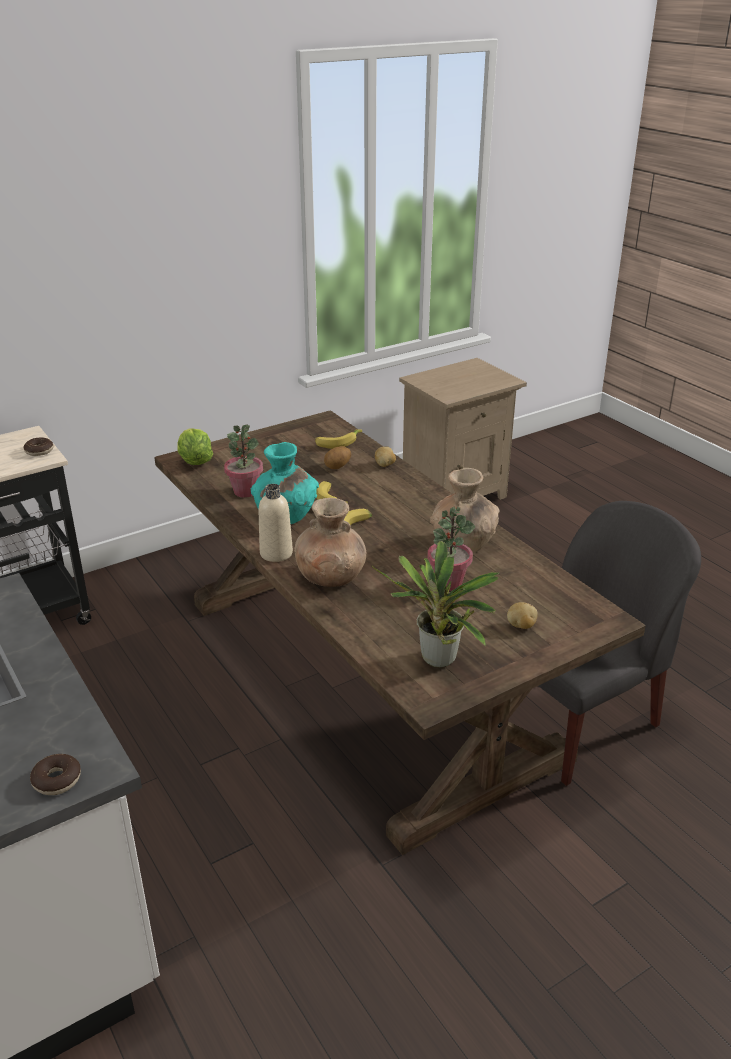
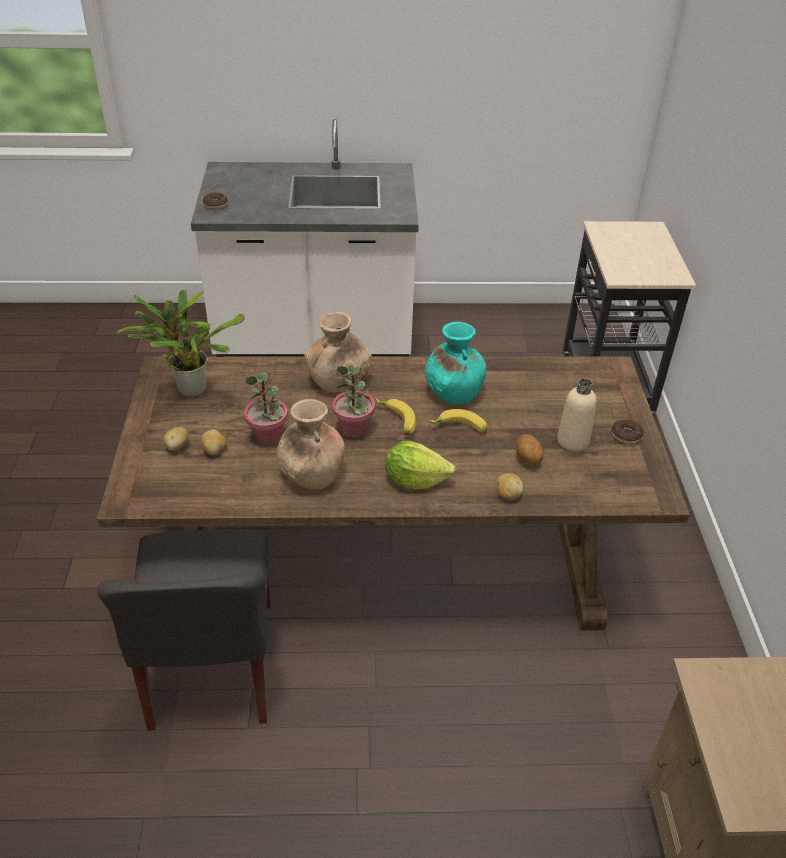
camera: 120 degrees right, 10 degrees up
(39, 451) = (635, 275): donut -> donut (626, 435)
(195, 461) = (603, 375): lettuce -> lettuce (415, 479)
(245, 491) = (517, 385): potted plant -> potted plant (354, 429)
(276, 553) = (397, 367): beige bottle -> beige bottle (573, 441)
(338, 443) = (587, 482): banana -> none
(499, 603) = (214, 450): none -> potato

